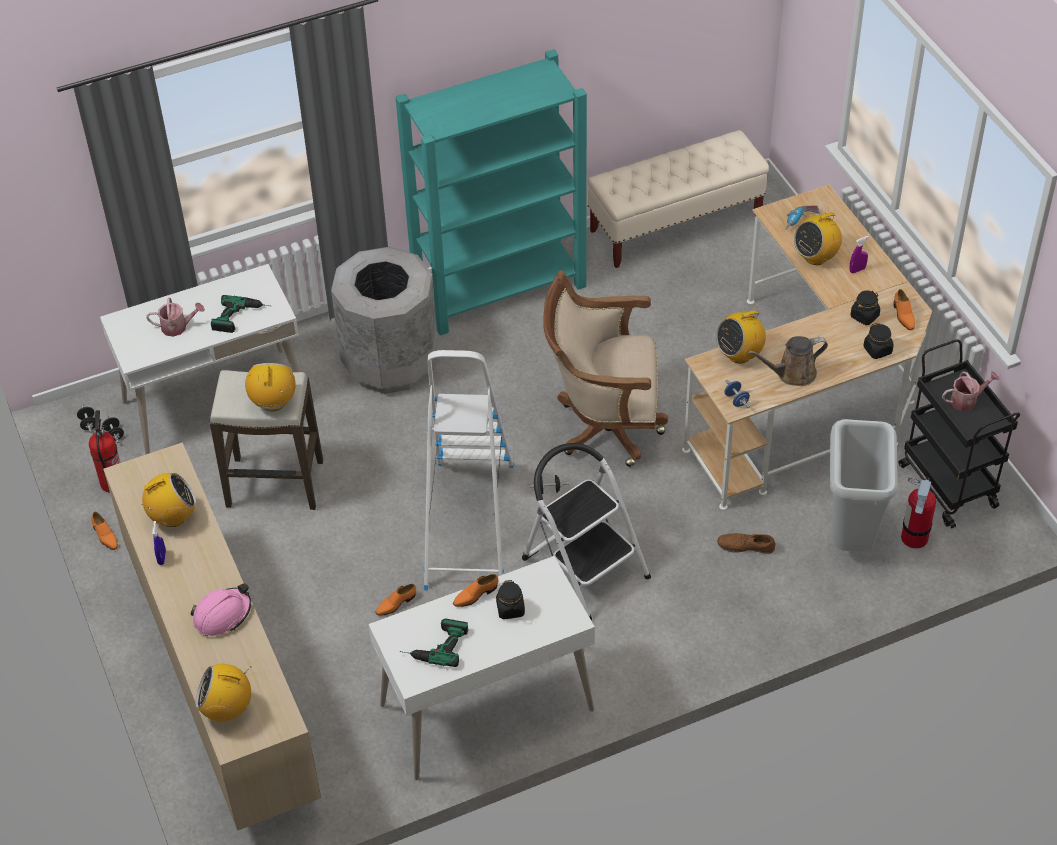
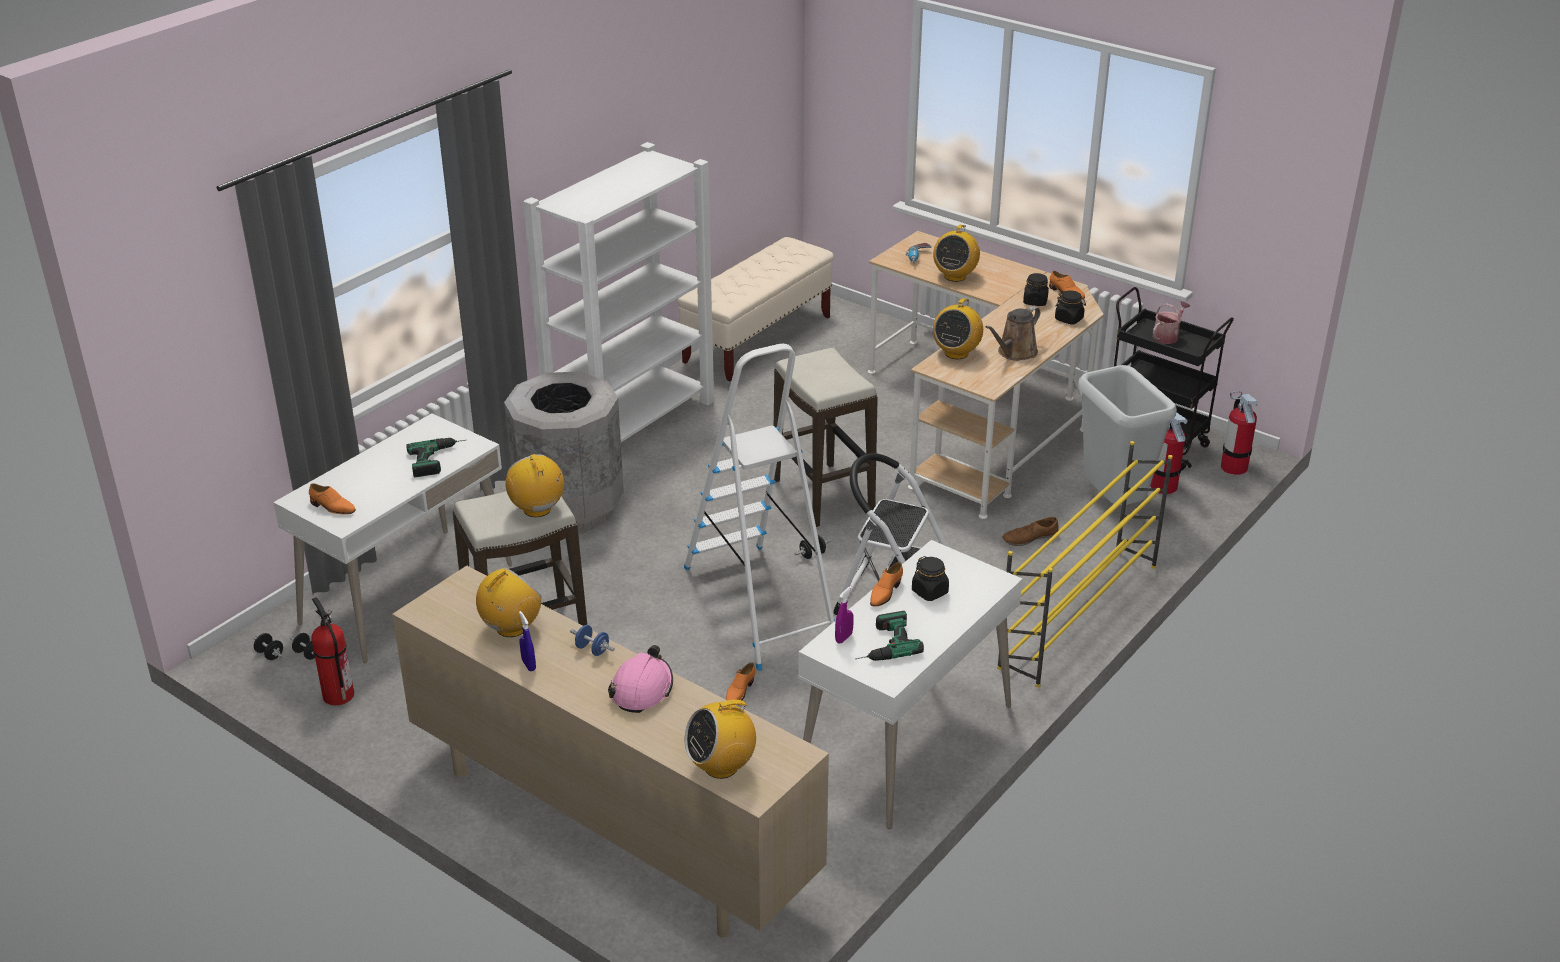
camera: 30 degrees left, 15 degrees down
(105, 536) = (366, 744): orange shoe -> orange shoe (332, 507)
(178, 327) = (373, 485): watering can -> none
(499, 288) = (631, 424): turquoise bookcase -> white bookcase
(603, 429) = (823, 495): office chair -> stool
(721, 645) = (1078, 616): none -> yellow shoe rack
(736, 400) = (985, 383): blue dumbbell -> blue dumbbell (592, 650)
(857, 270) = (998, 275): purple spray bottle -> purple spray bottle (843, 638)
(1000, 541) = (1233, 467): none -> fire extinguisher

